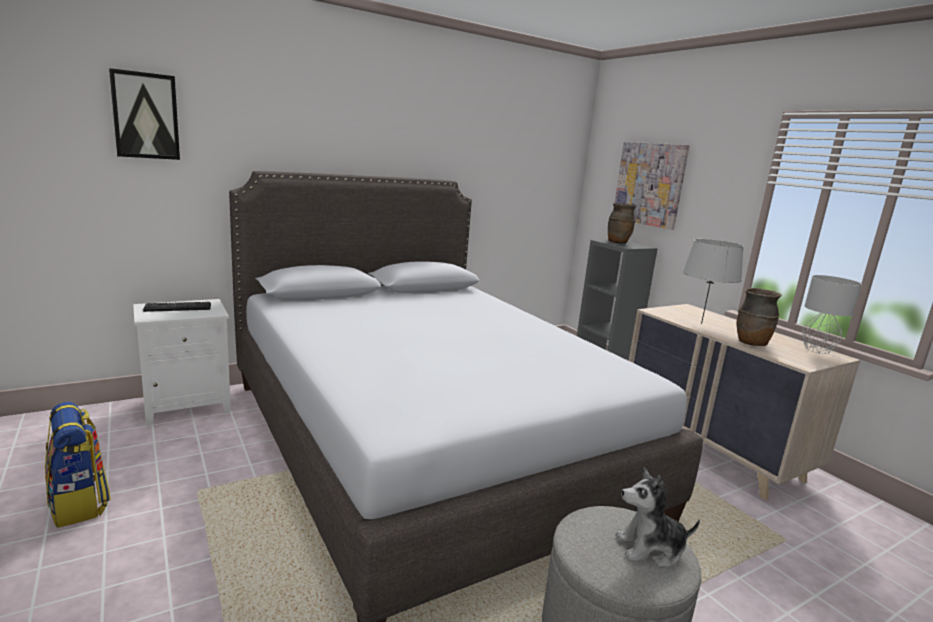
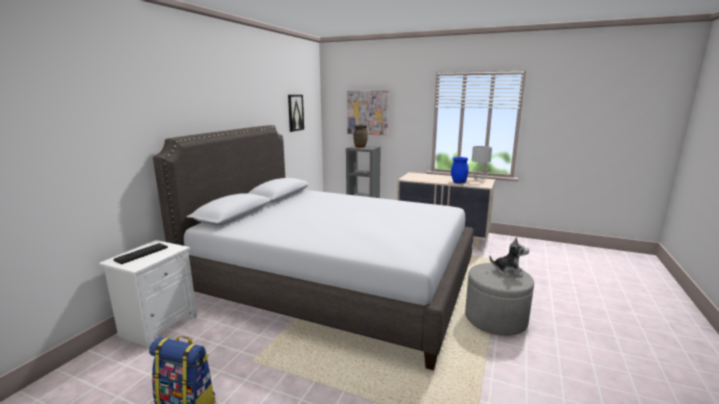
camera: 35 degrees left, 0 degrees up
(145, 116) = (85, 107): picture -> picture (295, 112)
(650, 549) = (508, 271): plush toy -> plush toy turned 120 degrees counterclockwise
(701, 323) = (430, 179): grey table lamp -> none
(751, 343) = (458, 183): brown vase -> blue vase

